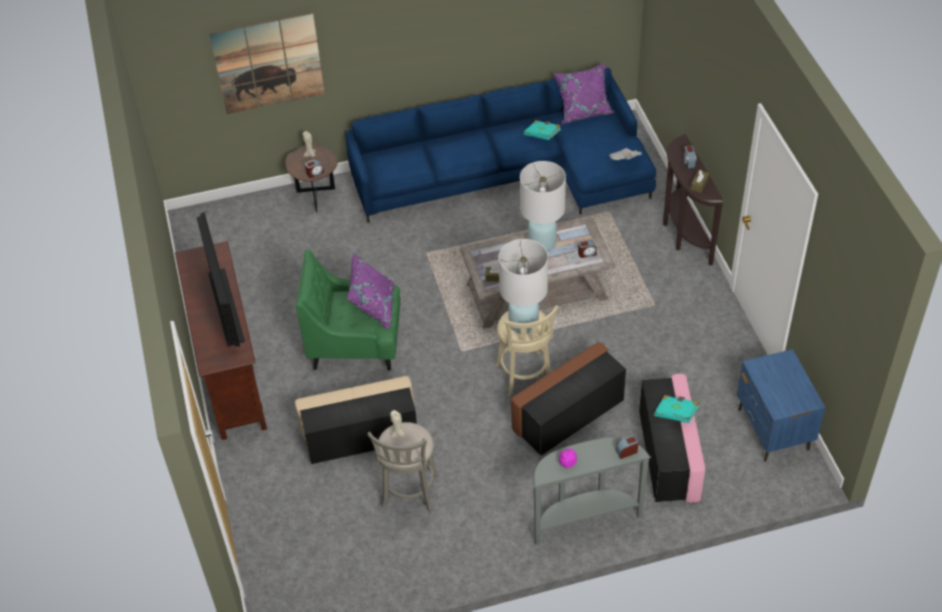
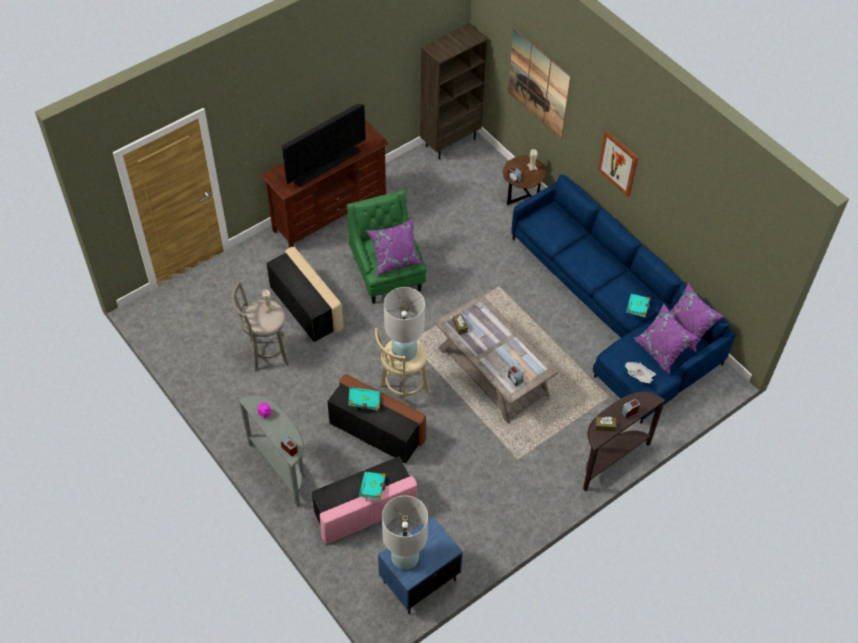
camera: 65 degrees right, 5 degrees up
(192, 232) = (450, 142): none -> brown bookcase
(410, 46) = (618, 163): none -> picture
(542, 242) = (512, 345): white table lamp -> white table lamp (405, 558)
(560, 390) = (364, 402): none -> turquoise book
(600, 135) = (661, 351): none -> purple pillow

